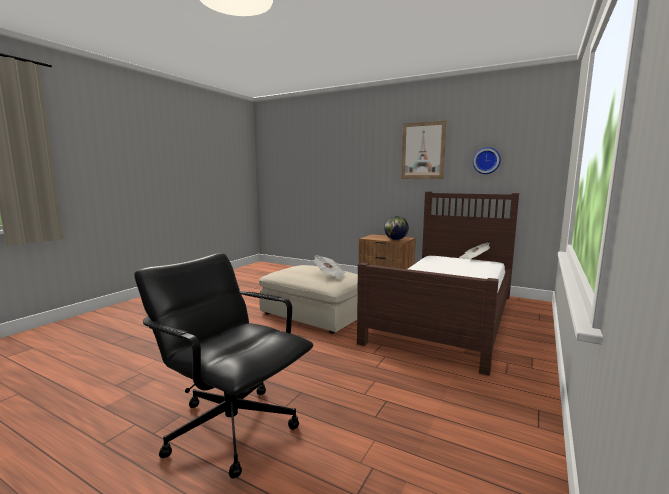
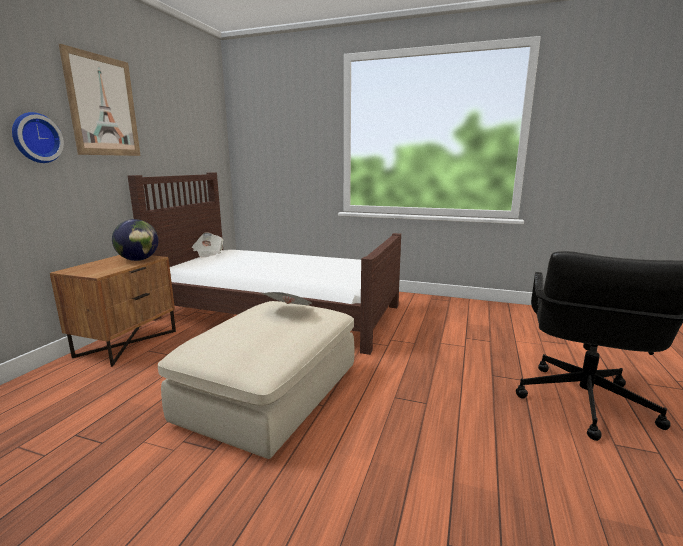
camera: 100 degrees left, 5 degrees up
(486, 161) = (177, 133): wall clock -> wall clock (35, 138)

